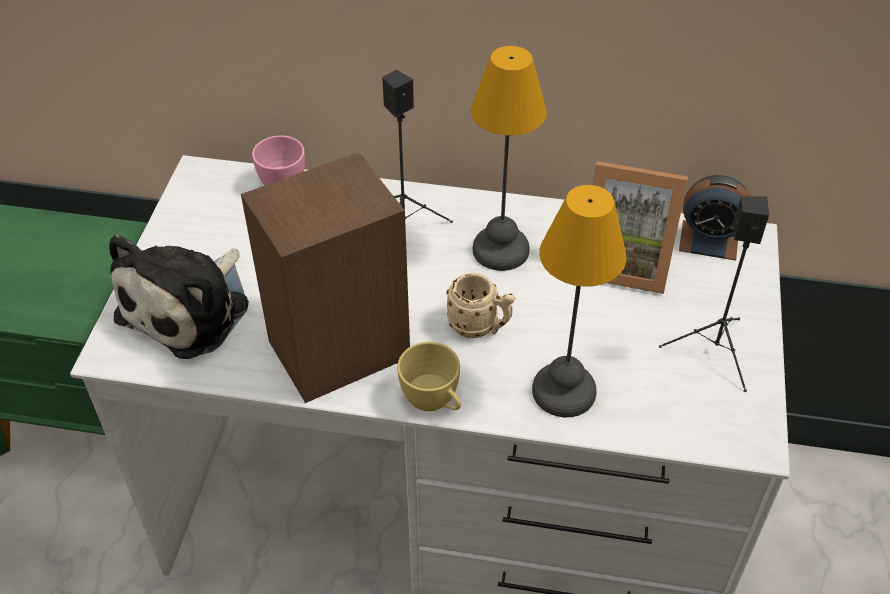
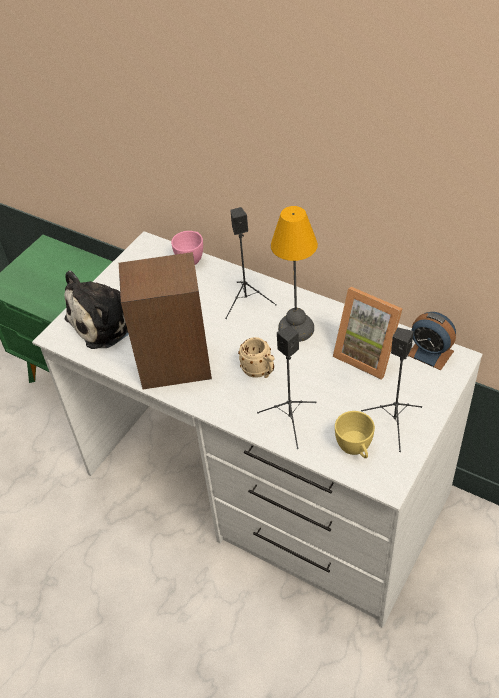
camera: 25 degrees right, 0 degrees up
(434, 402) = (212, 408): yellow cup -> yellow cup (355, 449)
(565, 390) = (290, 421): table lamp -> black speaker

